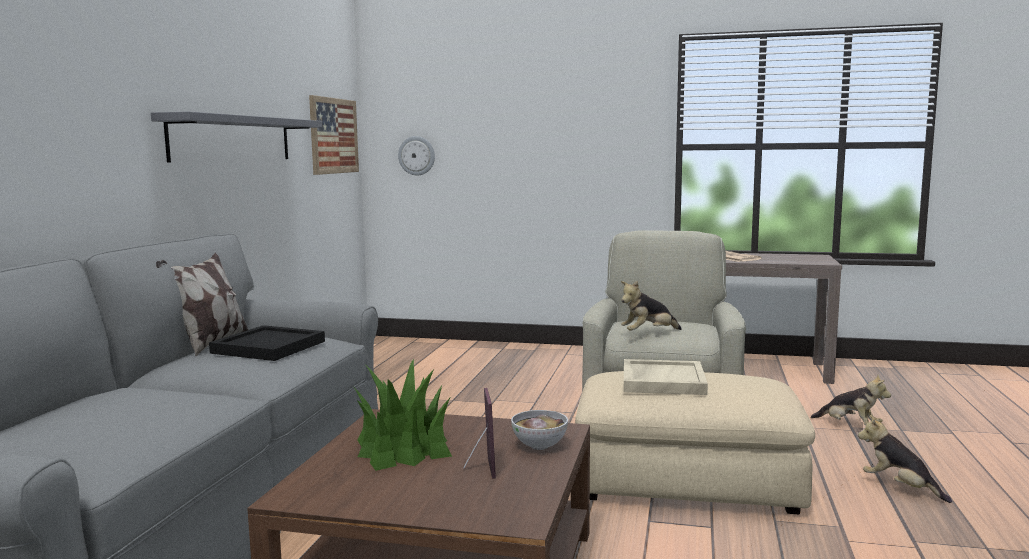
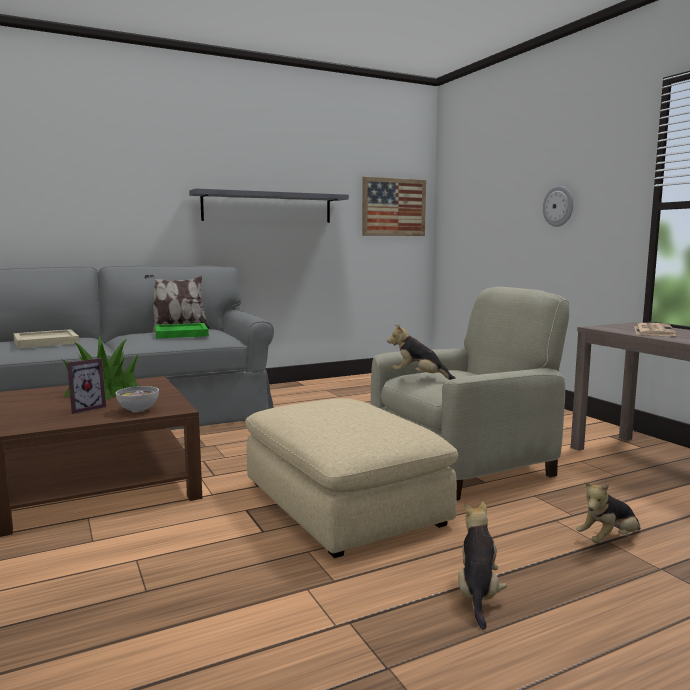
camera: 50 degrees right, 0 degrees up
(267, 347) = (180, 333): black tray -> green tray
(416, 155) = (462, 222): wall clock -> wall clock (558, 206)
(662, 381) = (332, 408): beige tray -> beige tray (46, 341)
(850, 426) = (609, 540): plush toy -> plush toy turned 60 degrees clockwise

